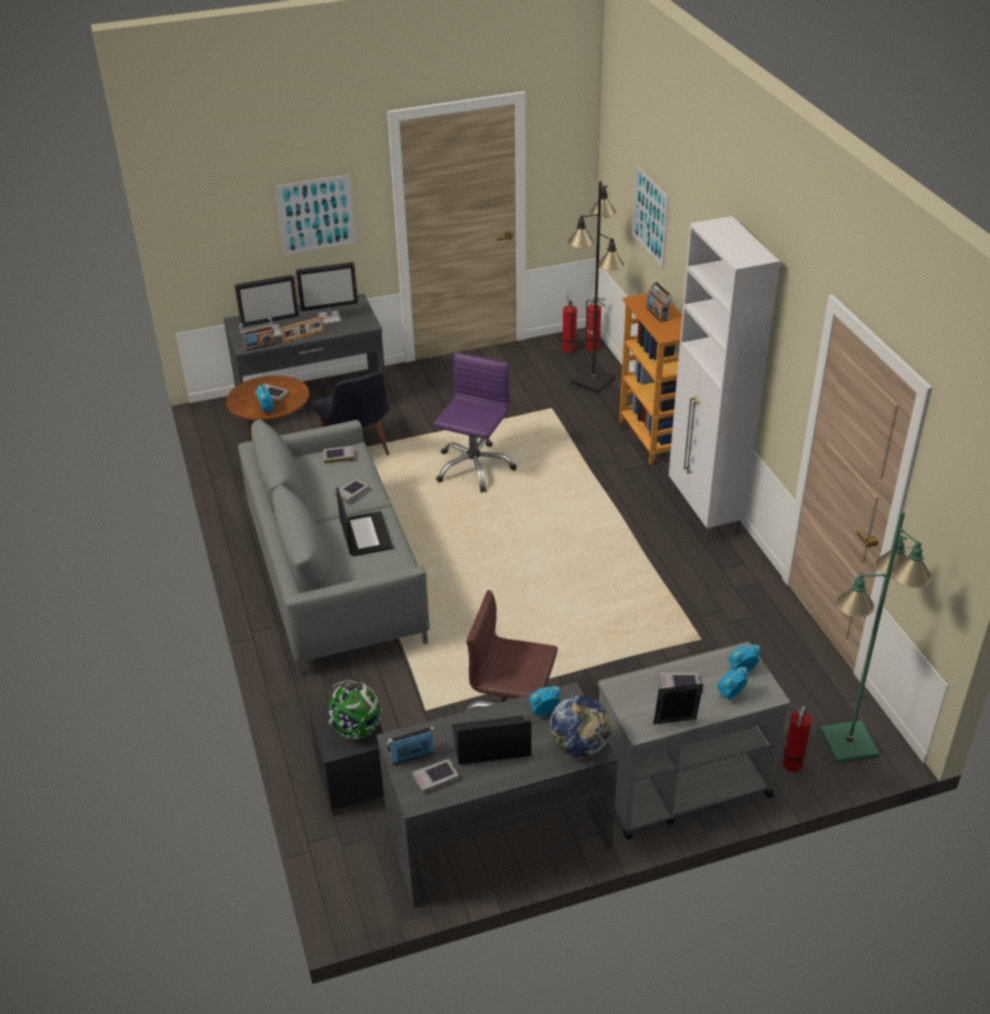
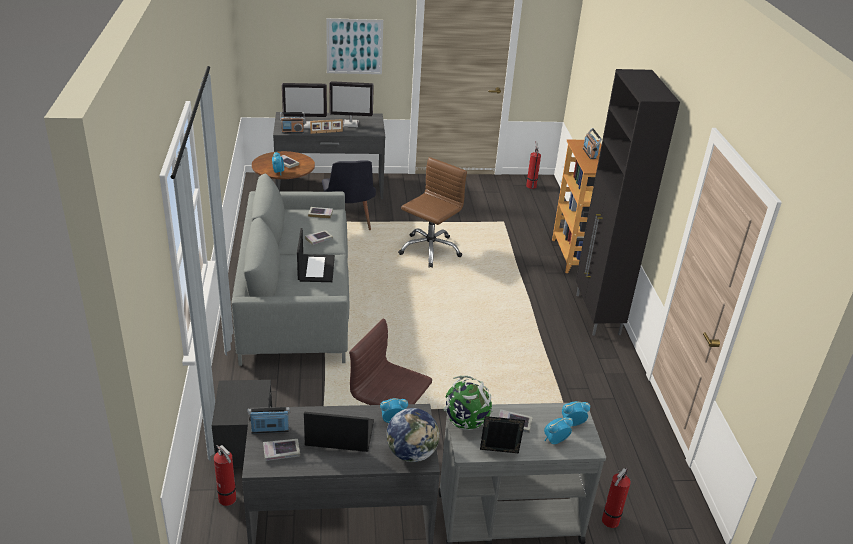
camera: 10 degrees right, 5 degrees down
(356, 729) = (247, 406): globe -> globe (465, 422)
(473, 468) = (429, 250): purple office chair -> brown office chair
(593, 381) = (542, 209): black floor lamp -> none
(594, 348) = (550, 189): fire extinguisher -> fire extinguisher (228, 500)
(650, 216) = (600, 82): picture -> none
(704, 513) = (597, 315): white cabinet -> black cabinet
(848, 743) = (664, 515): green floor lamp -> none

